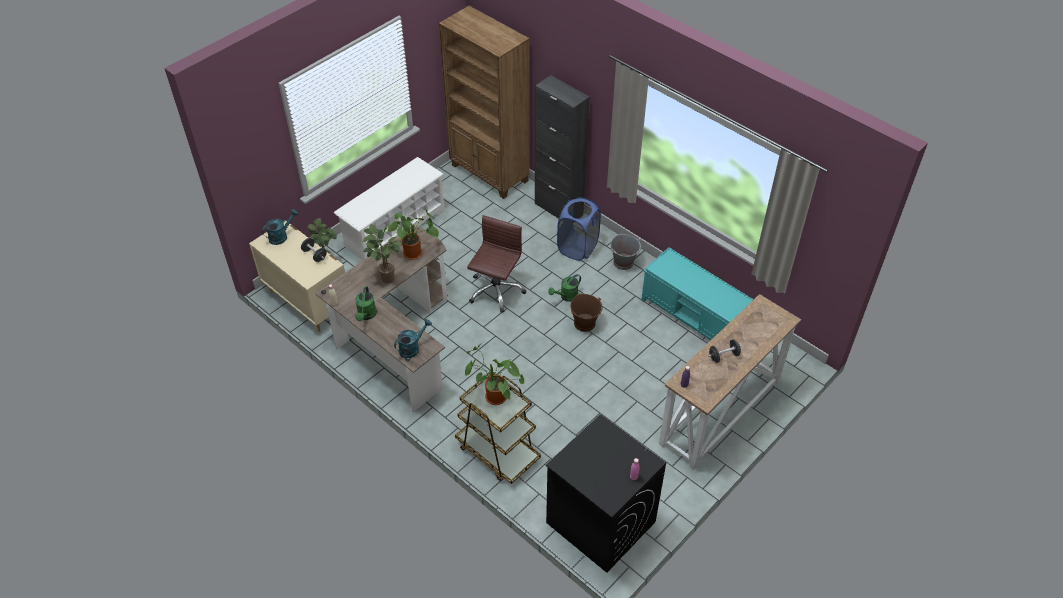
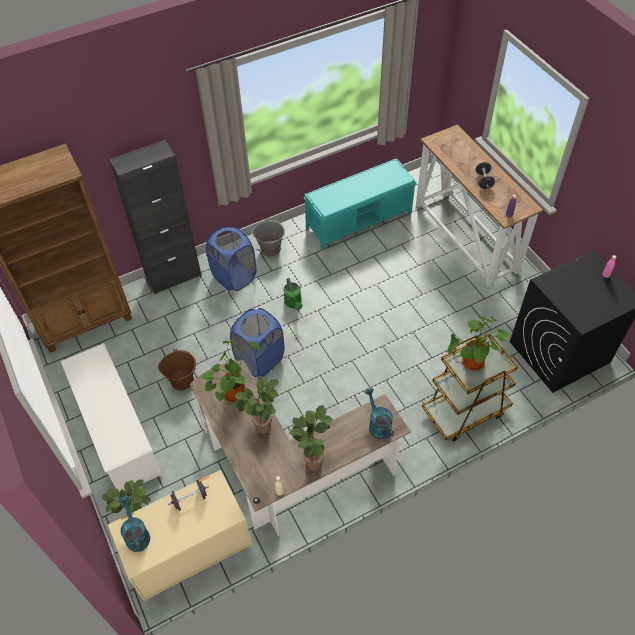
camera: 70 degrees left, 5 degrees up
(366, 315) = (312, 461): green watering can -> potted plant
(496, 290) = (260, 359): brown office chair -> blue laundry basket
(585, 323) = (333, 299): brown bucket -> brown bucket (182, 380)

